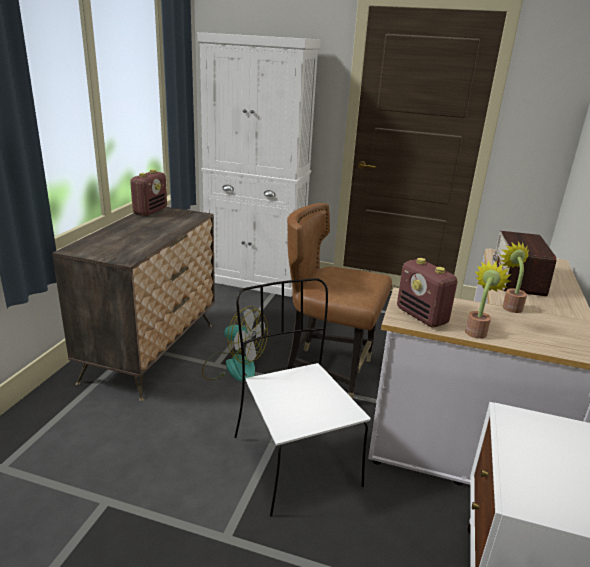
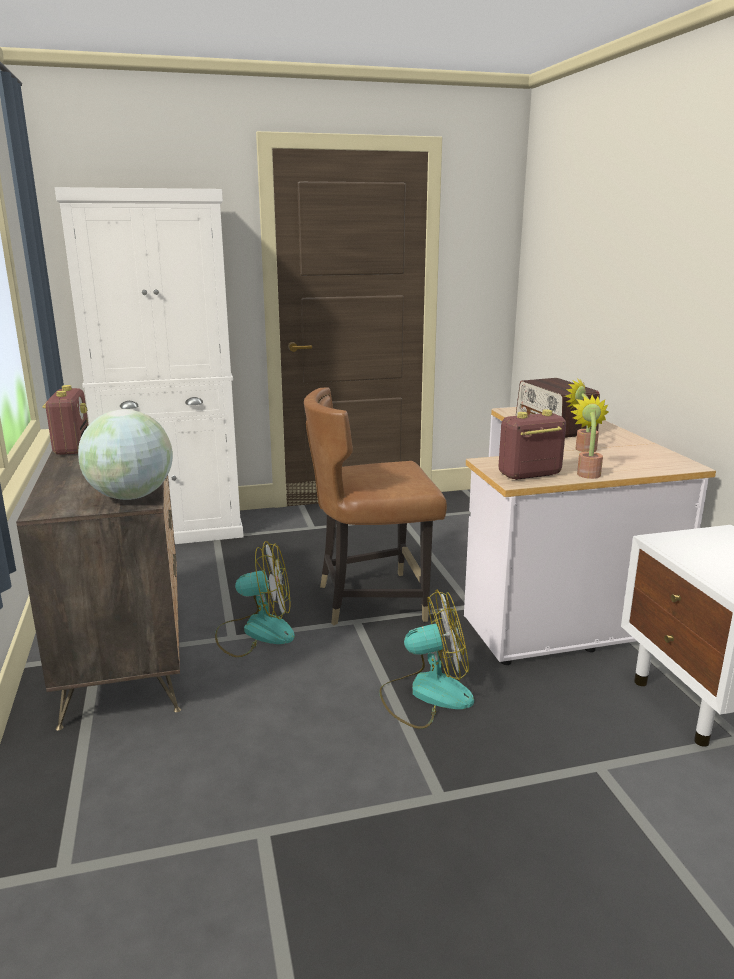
camera: 30 degrees left, 5 degrees down
(127, 253) = (131, 496): none -> globe
(293, 458) = (426, 694): white chair -> fan
(422, 316) = (529, 474): radio -> radio turned 135 degrees clockwise

